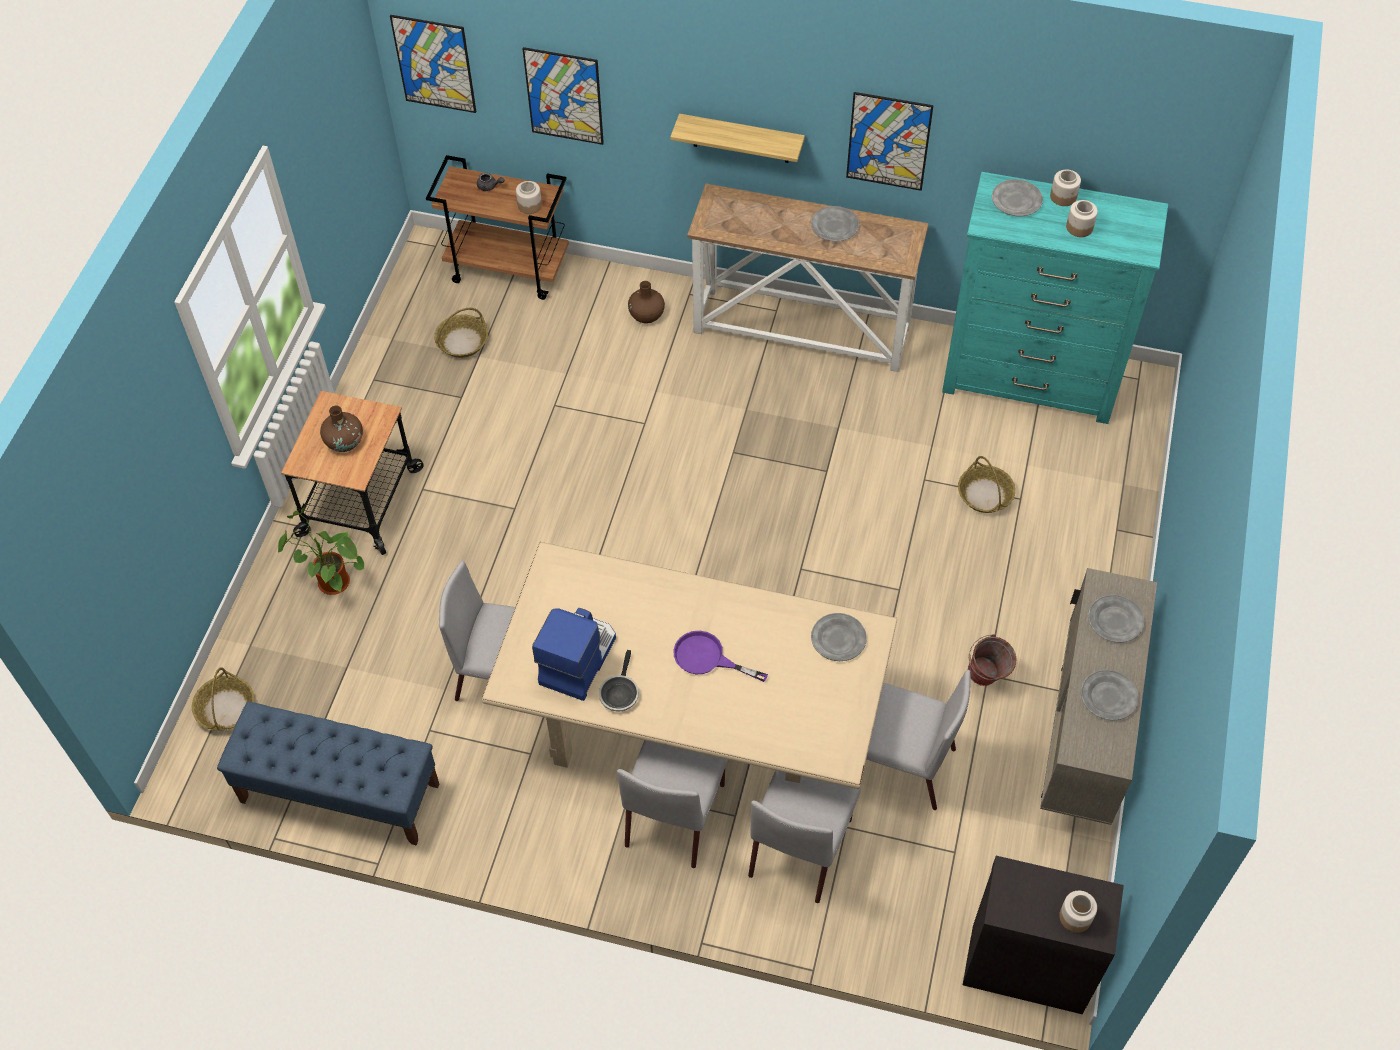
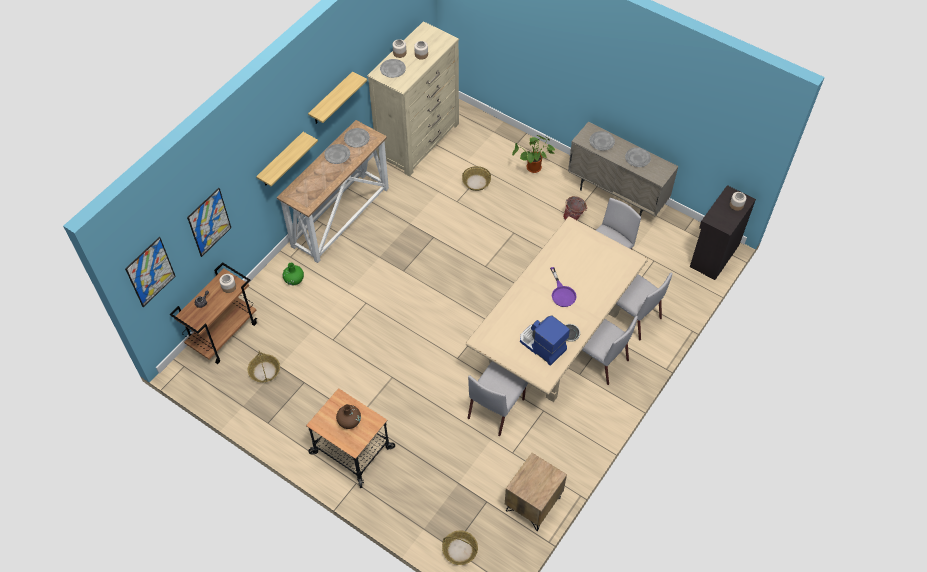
camera: 70 degrees left, 0 degrees up
(330, 583) = (400, 478): potted plant -> potted plant (533, 169)
(339, 793) = (533, 504): blue bench -> brown nightstand
(646, 315) = (294, 280): brown vase -> green vase
(707, 658) = (562, 293): purple frying pan -> purple frying pan turned 60 degrees counterclockwise
(838, 638) = (571, 240): grey plate -> grey plate (356, 139)
(888, 141) = (331, 99): picture -> shelf
(1030, 378) = (418, 141): turquoise dresser -> beige dresser

